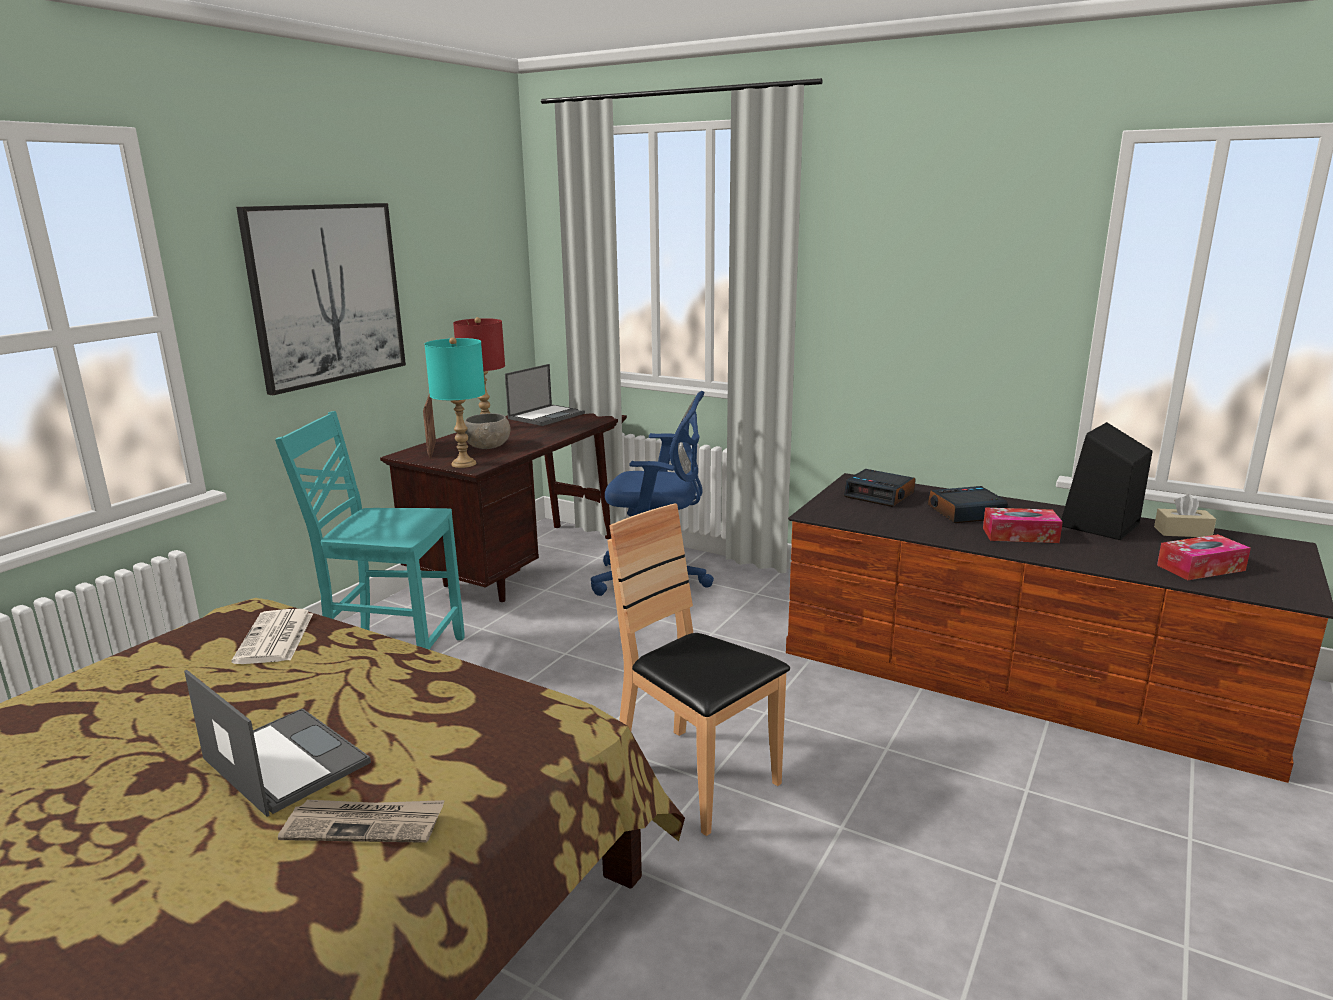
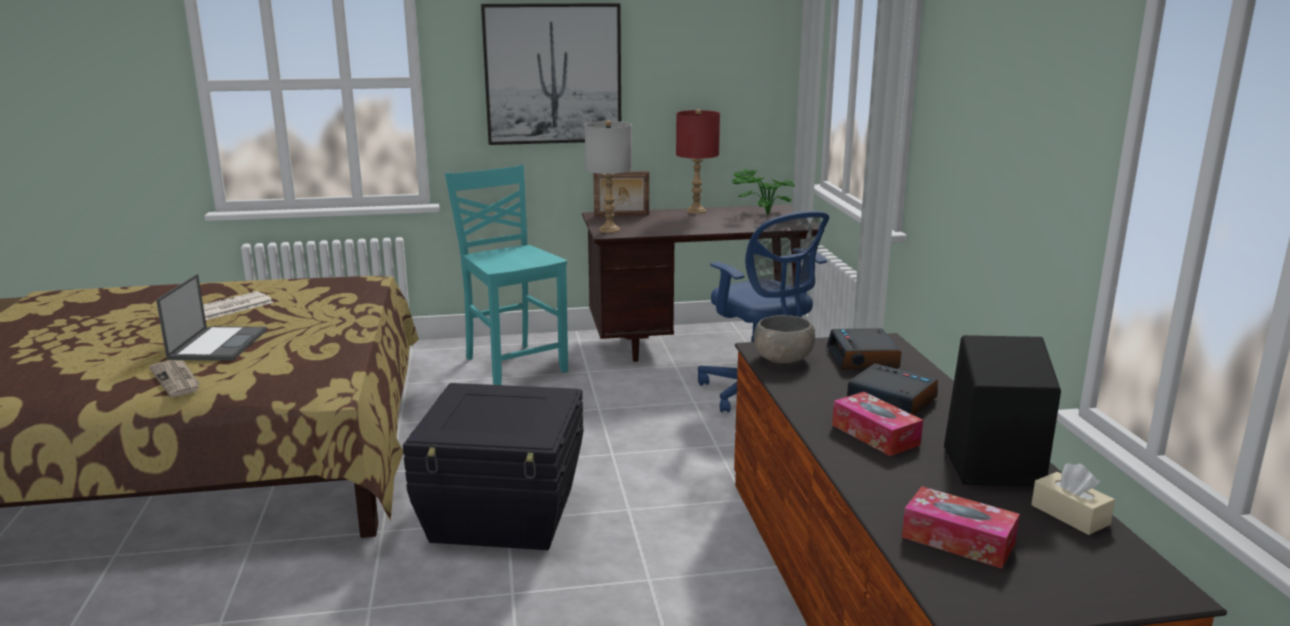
camera: 50 degrees right, 0 degrees up
(275, 638) = (340, 296): newspaper -> newspaper (231, 307)
(431, 449) = (621, 215): picture frame -> picture frame turned 135 degrees counterclockwise
(464, 464) = (610, 230): turquoise table lamp -> grey table lamp
(488, 446) = (658, 223): grey bowl -> grey bowl (784, 359)
(547, 416) = (764, 214): laptop -> potted plant
(696, 778) = (504, 515): brown chair -> black storage box

